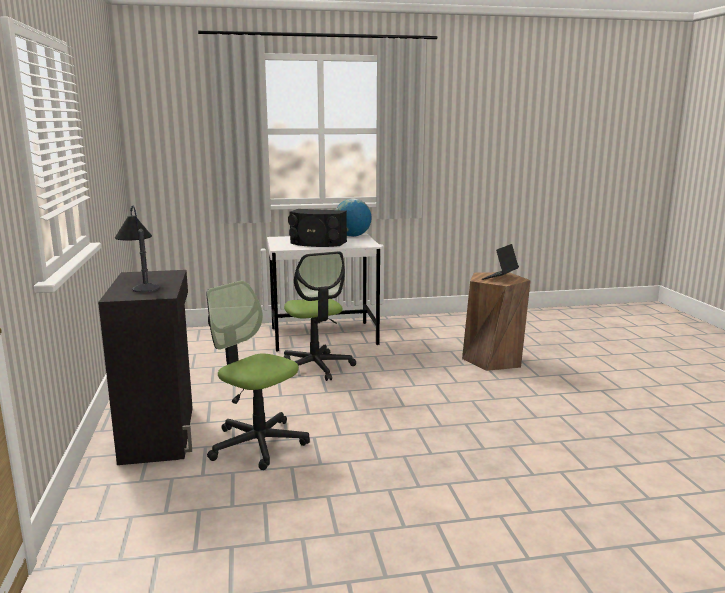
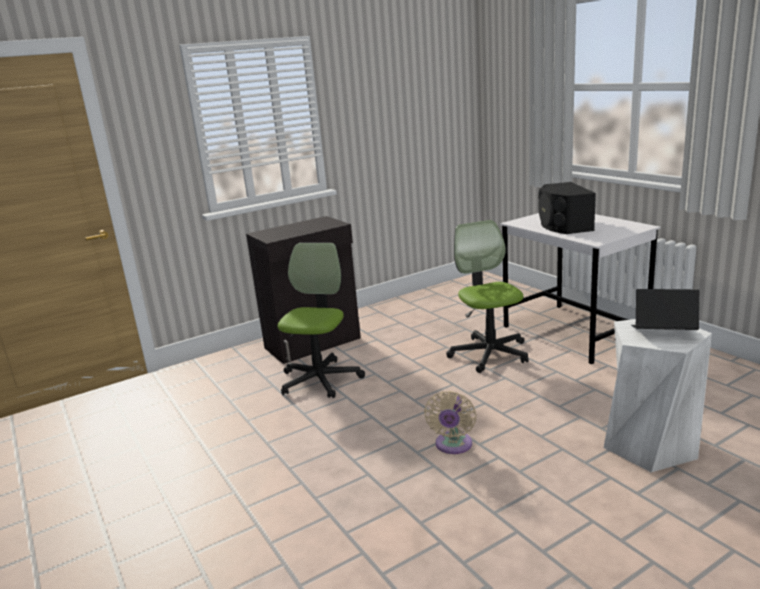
camera: 70 degrees right, 5 degrees up
(140, 283) = (298, 227): table lamp -> none
(315, 367) = (489, 354): office chair -> office chair turned 120 degrees clockwise
(352, 236) = (629, 226): globe -> none
(444, 411) = (453, 446): none -> beige fan
(493, 360) = (649, 445): brown stool -> white stool

